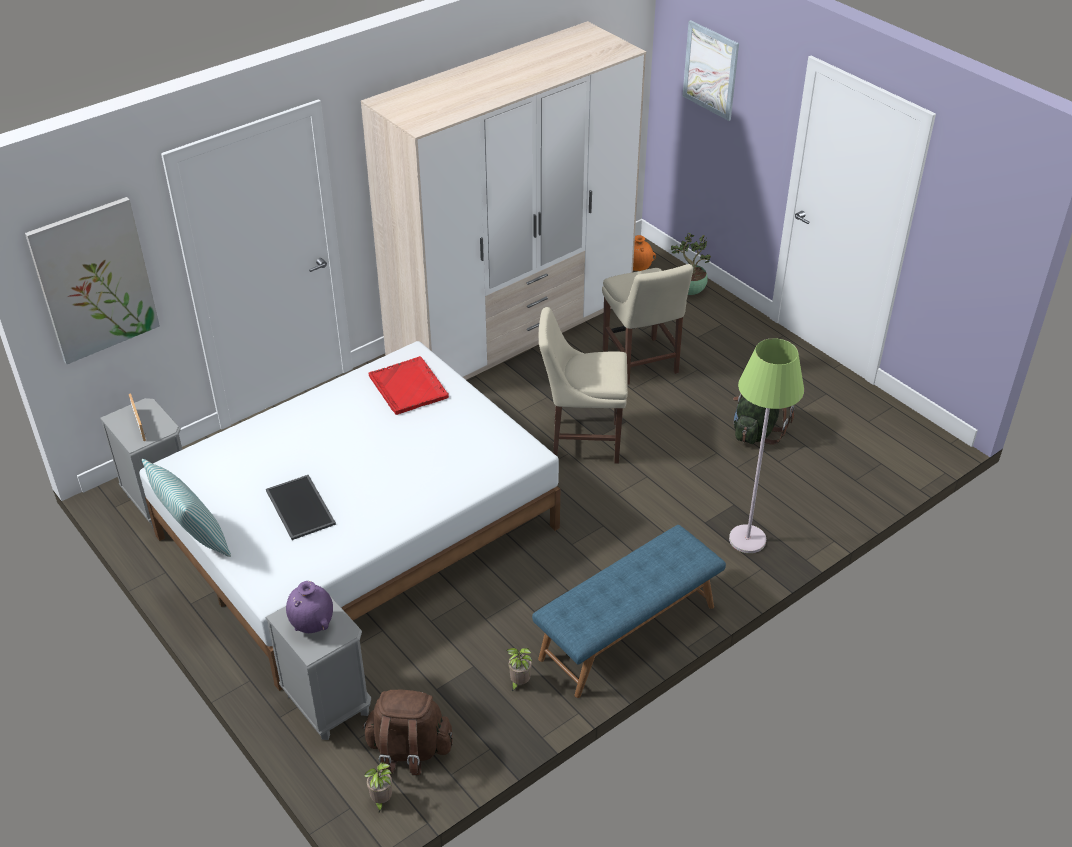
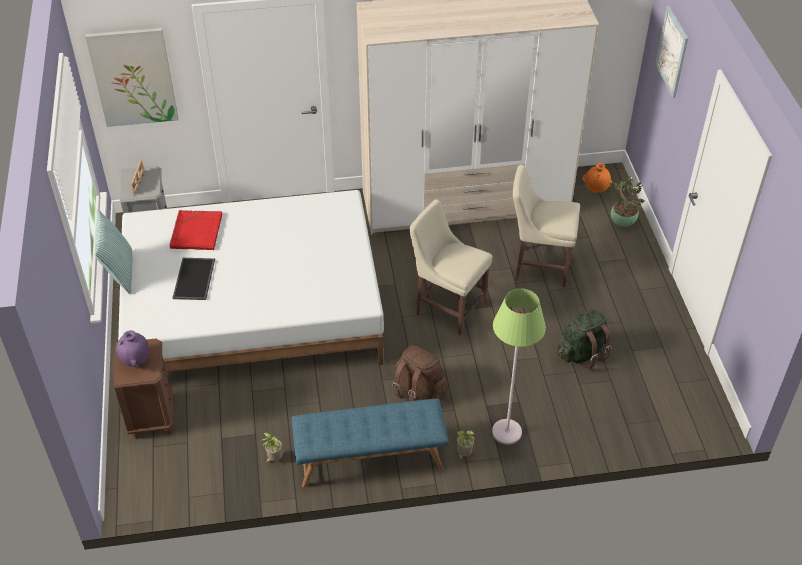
camera: 30 degrees right, 5 degrees up
(327, 704) = (151, 416): grey nightstand -> brown nightstand
(381, 801) = (137, 492): potted plant -> potted plant (463, 454)
(408, 387) = (324, 222): red tray -> red tray (196, 231)
(409, 750) = (176, 469): brown backpack -> brown backpack (419, 390)
(641, 363) = (538, 266): beige chair -> beige chair turned 90 degrees clockwise

